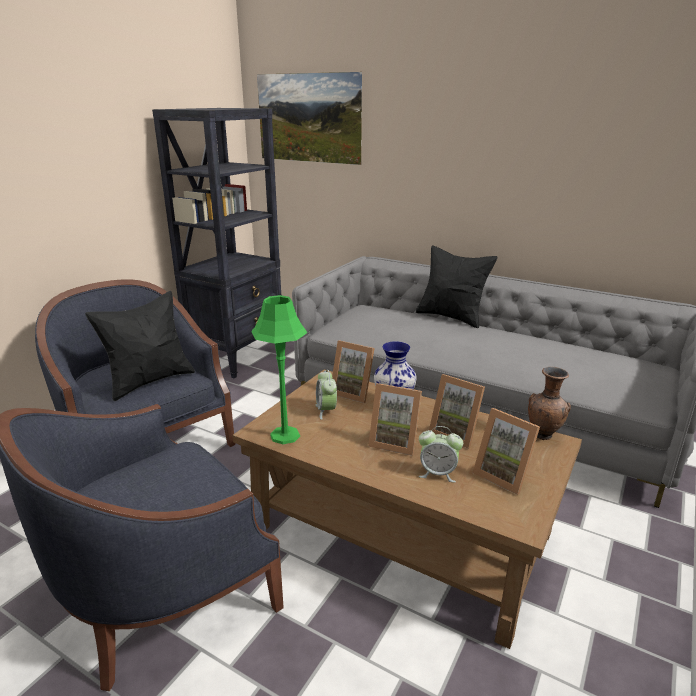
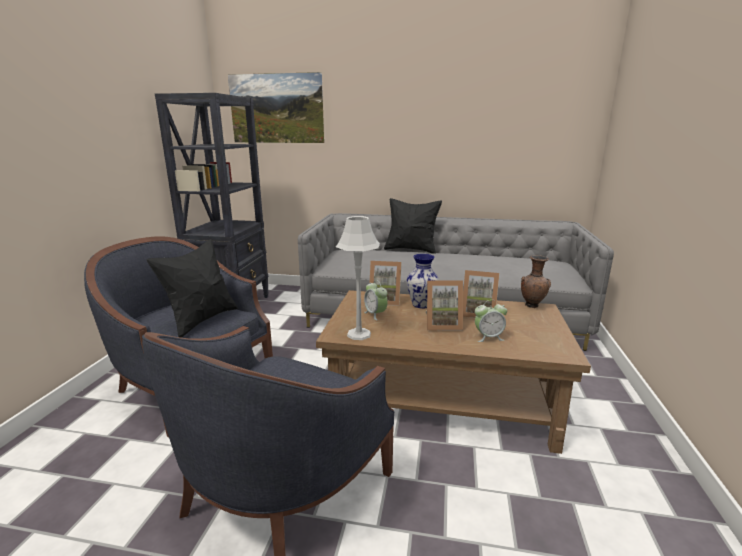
camera: 20 degrees left, 5 degrees down
(285, 435) = (359, 334): green table lamp -> grey table lamp
(504, 475) = (530, 330): picture frame -> none

